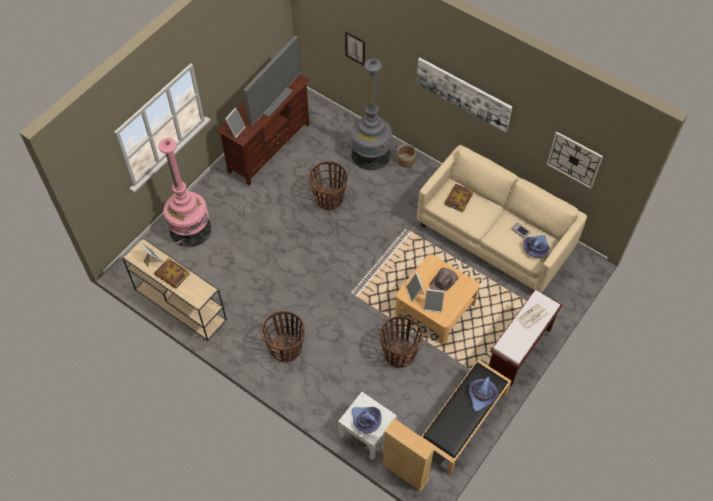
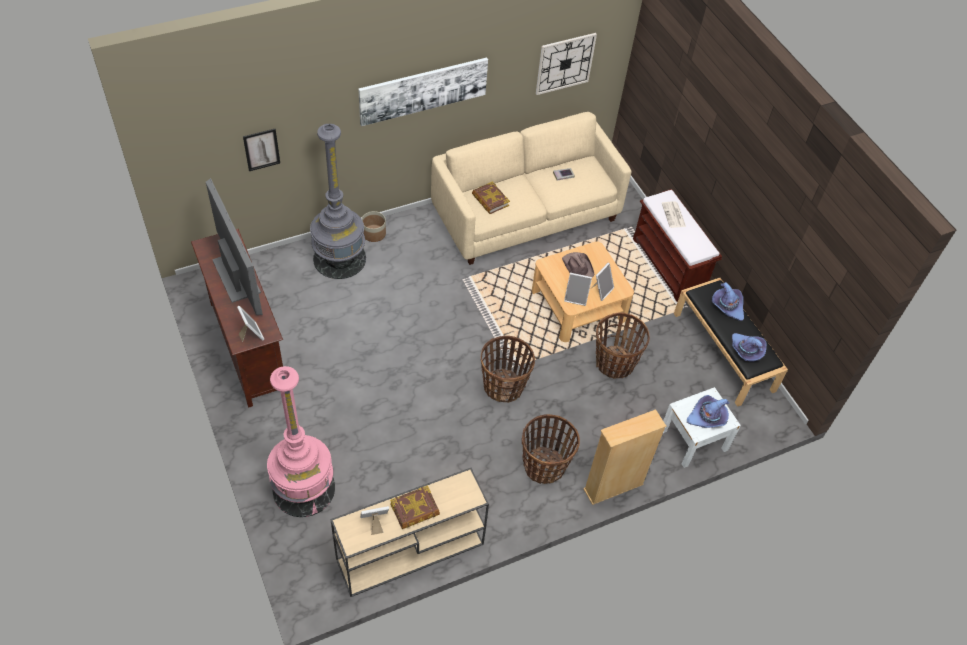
camera: 65 degrees left, 5 degrees down
(329, 199) = (370, 326): basket -> basket (503, 386)
(405, 472) = (755, 428): beige bookcase -> beige bookcase (613, 487)
(536, 248) = (591, 175): purple hat -> purple hat (746, 350)

